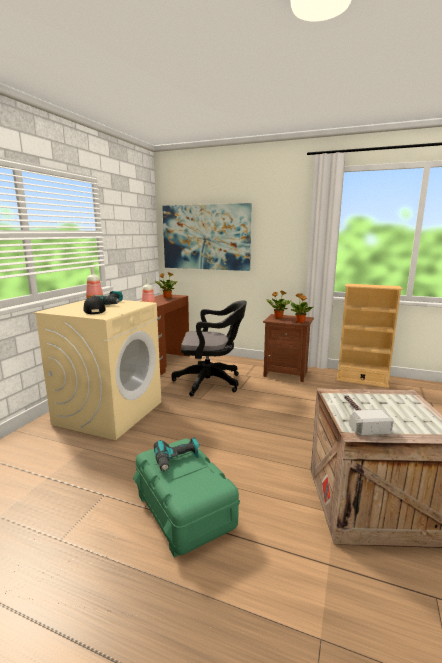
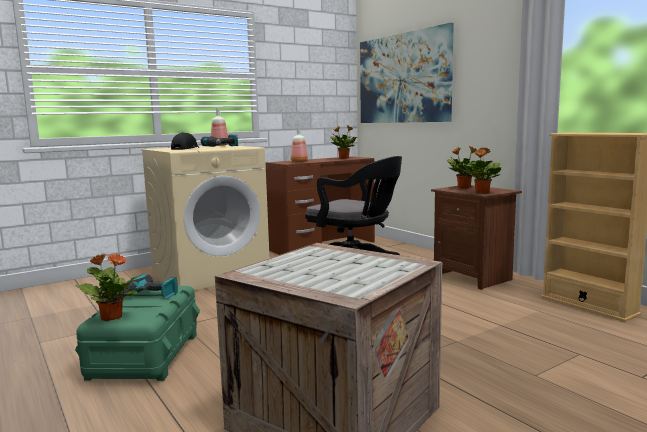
camera: 35 degrees right, 5 degrees down
(191, 493) = (111, 317): none -> potted plant
(358, 418) = (284, 266): hammer -> none

